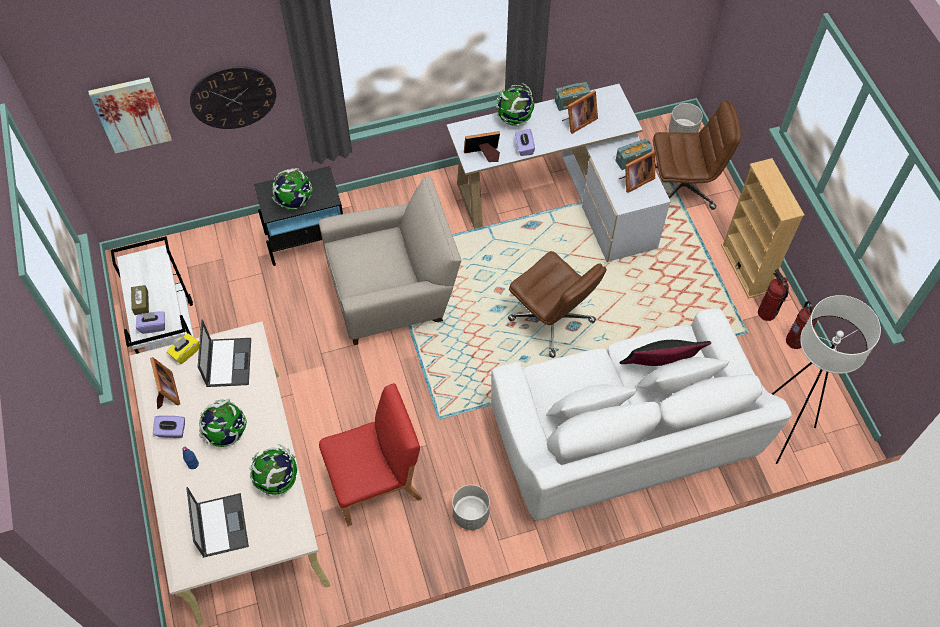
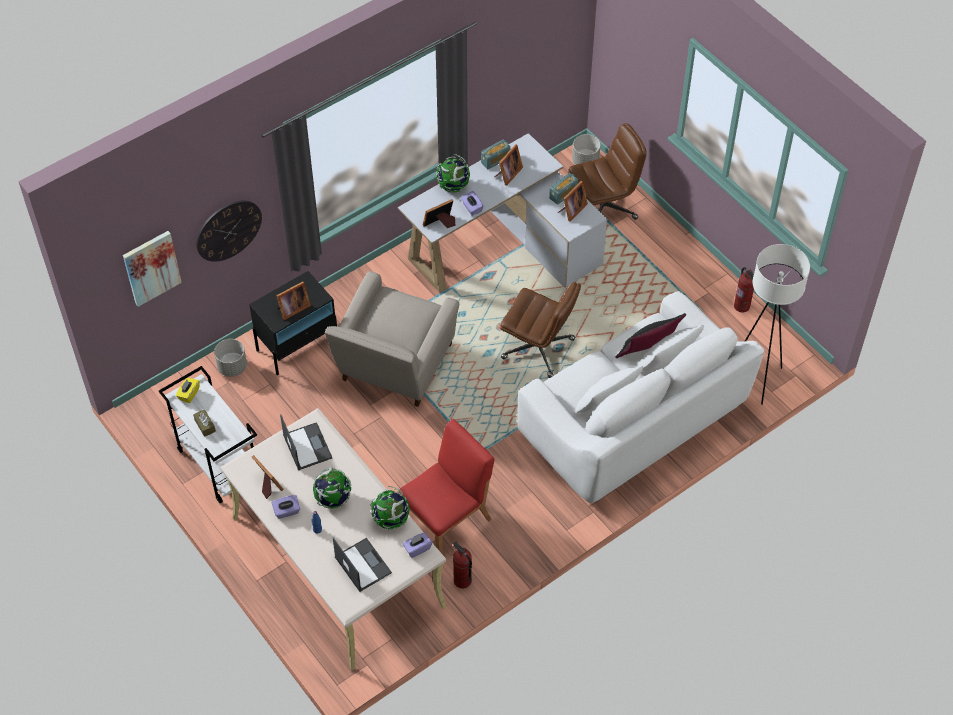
camera: 20 degrees left, 5 degrees down
(153, 326) = (225, 440): purple tissue box -> purple tissue box (417, 548)
(185, 352) = (267, 450): yellow tissue box -> yellow tissue box (188, 394)
(294, 202) = (292, 308): globe -> picture frame
(394, 293) = (394, 366): beige armchair -> beige armchair turned 150 degrees clockwise
(470, 514) = (536, 518): grey planter -> grey planter (232, 367)
(744, 268) = (680, 260): beige bookcase -> none
(766, 313) = (711, 291): fire extinguisher -> fire extinguisher (462, 580)

